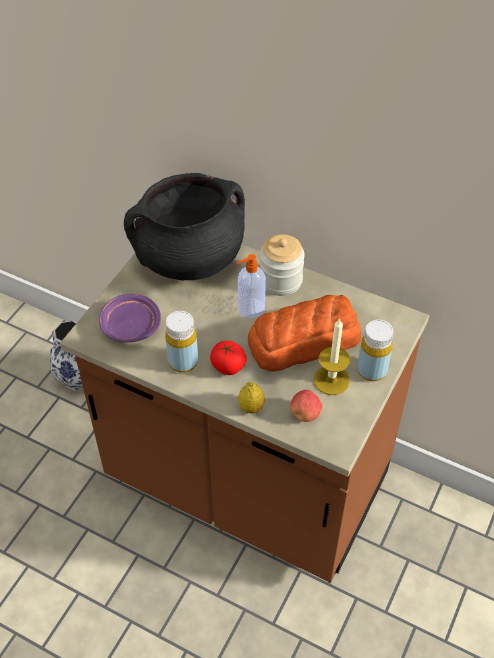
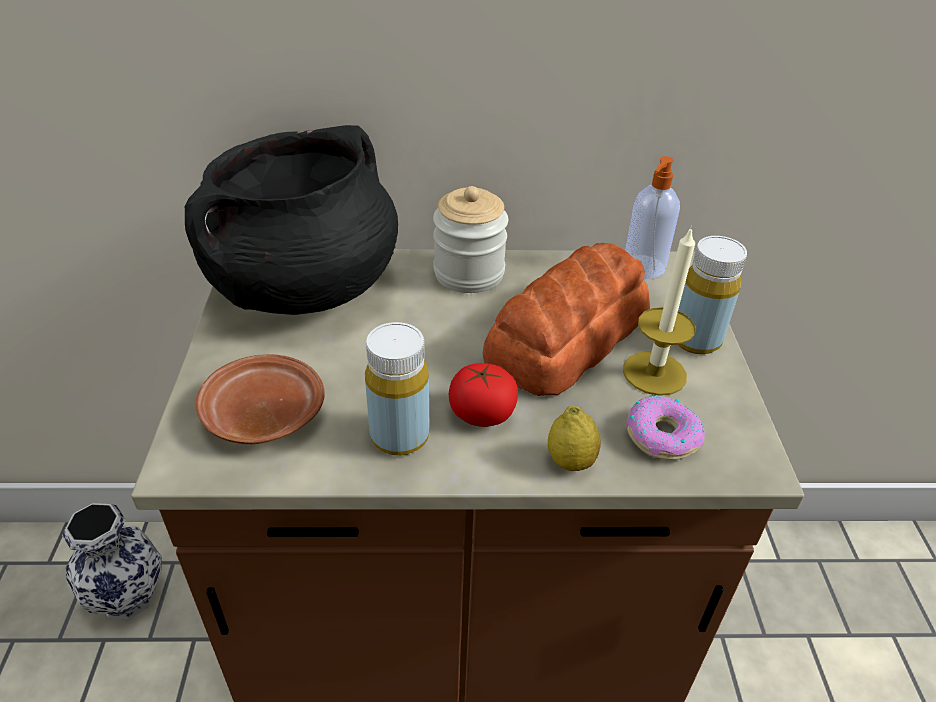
camera: 30 degrees left, 10 degrees down
(130, 325) = (262, 414): purple plate -> brown plate
(250, 308) = (452, 322): soap dispenser -> soap dispenser (643, 268)
(305, 414) = (662, 436): apple -> donut

